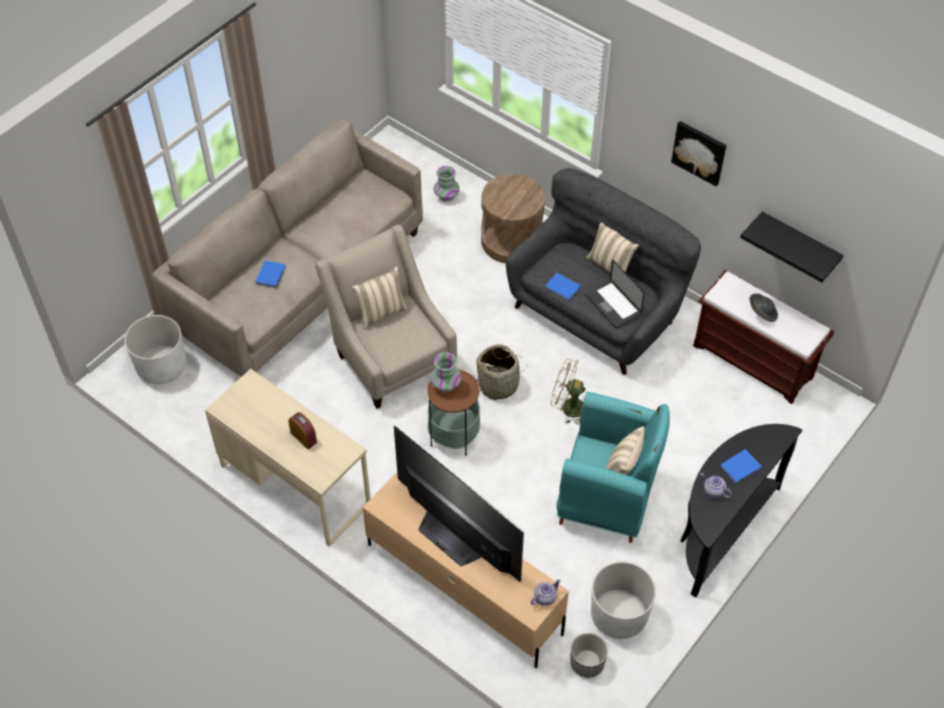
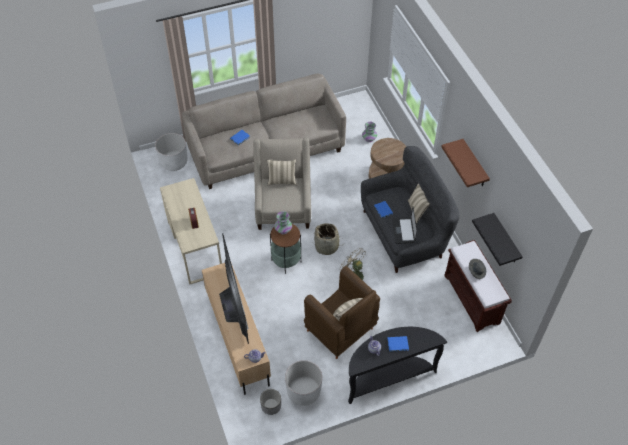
camera: 30 degrees right, 0 degrees up
(607, 498) = (340, 330): turquoise armchair -> brown armchair
(699, 152) = (474, 164): picture -> brown shelf

